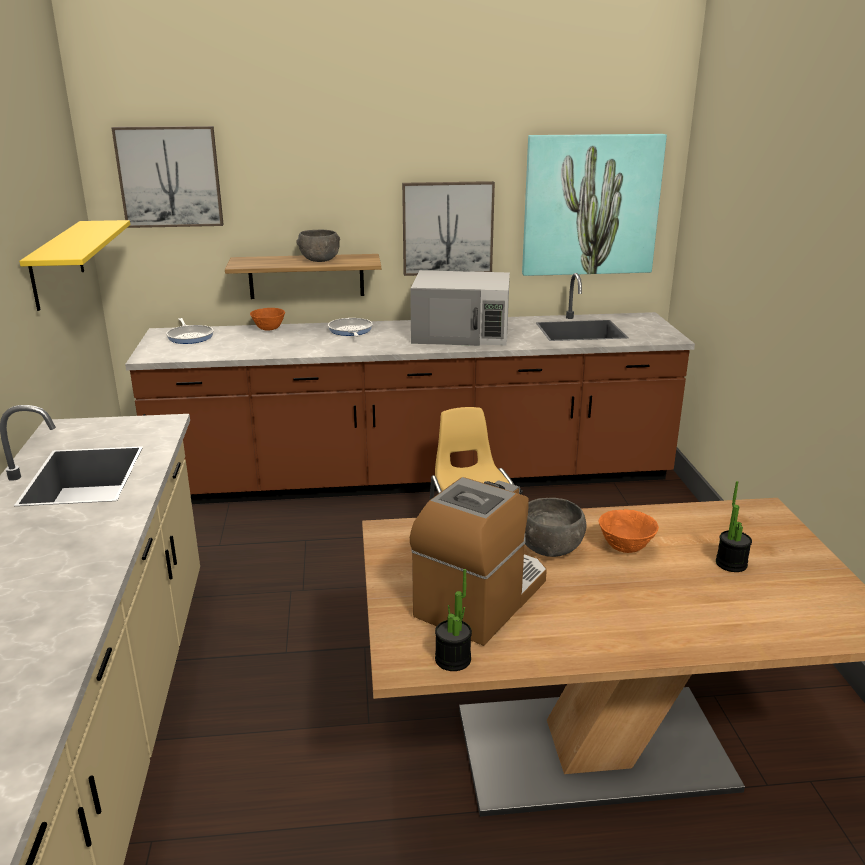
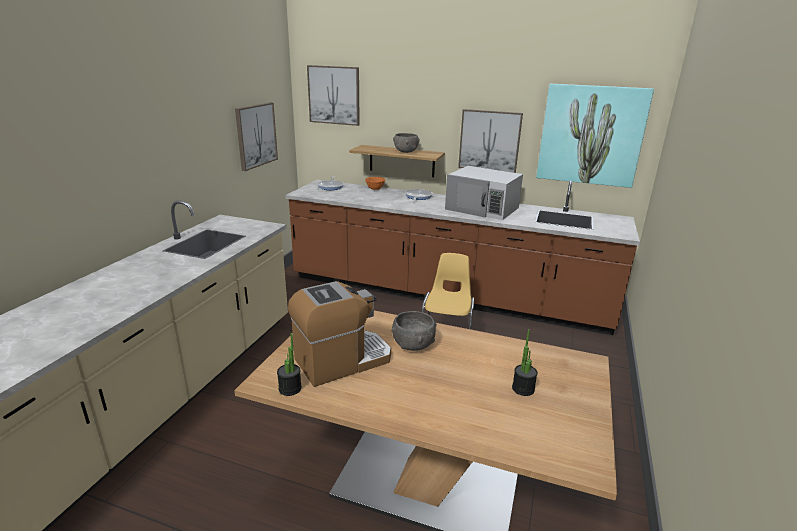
camera: 25 degrees right, 0 degrees up
(57, 264) = (256, 135): yellow shelf -> picture
(626, 548) = (461, 358): orange bowl -> none

